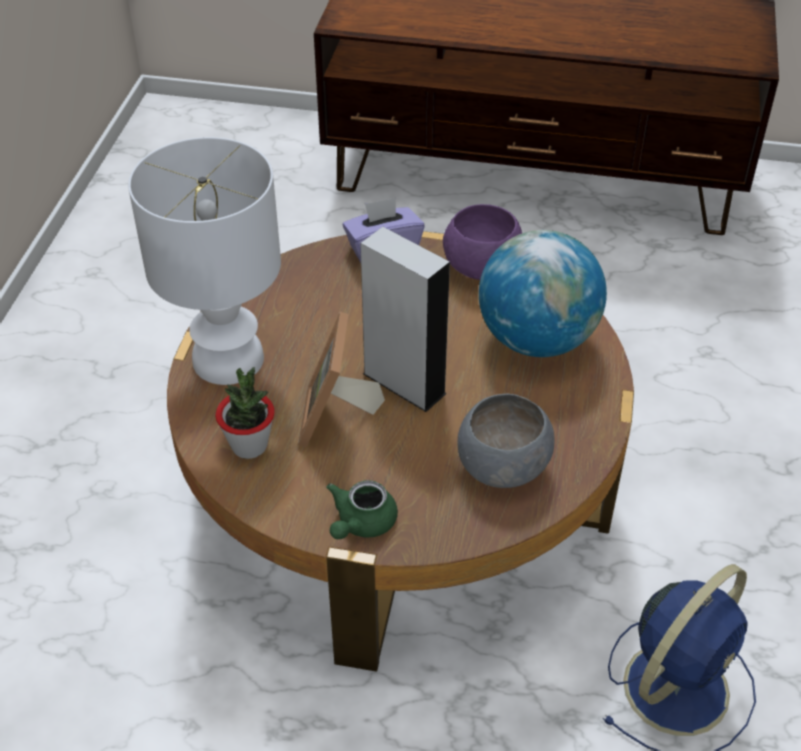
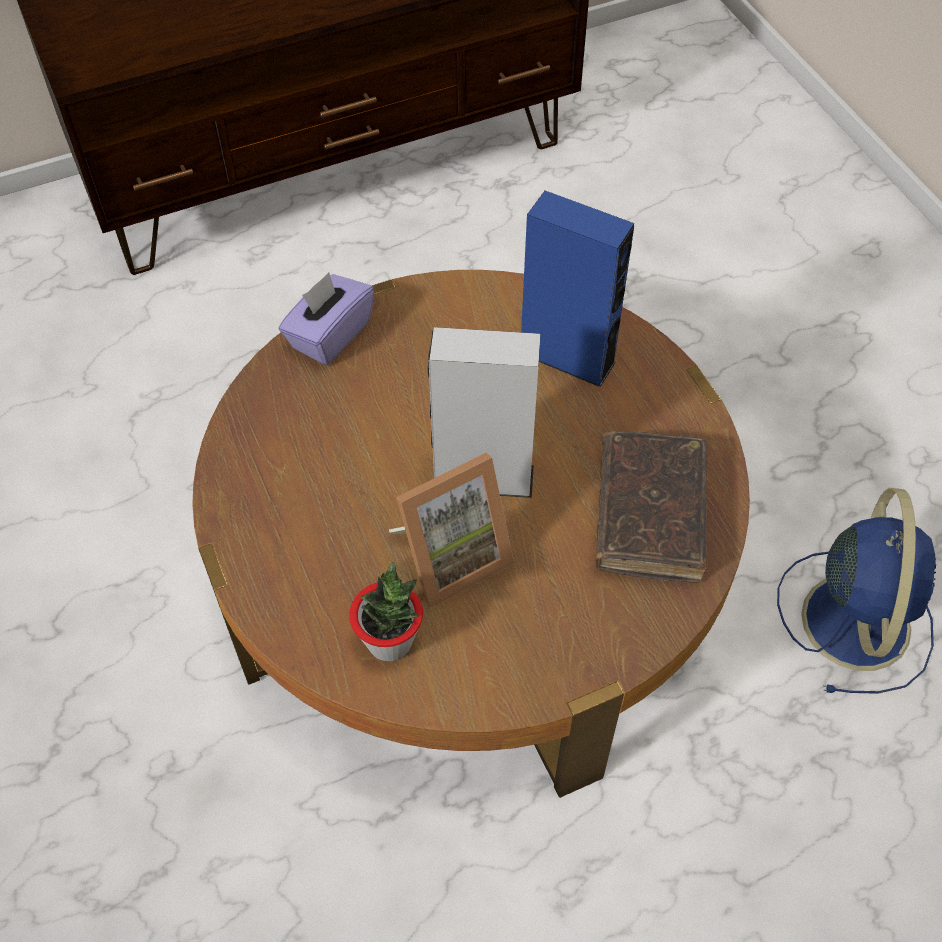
camera: 35 degrees left, 10 degrees up
(226, 359) = (275, 556): white table lamp -> none
(336, 418) = (451, 556): picture frame -> picture frame turned 90 degrees counterclockwise
(361, 524) = (575, 658): green teapot -> none
(481, 266) = (446, 303): purple bowl -> none
(501, 466) = (649, 514): grey bowl -> brown book
(536, 339) = (566, 357): globe -> blue speaker

